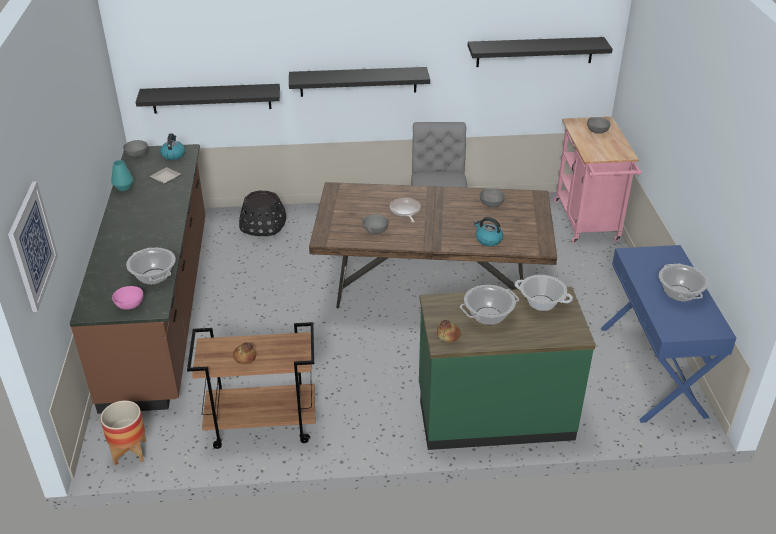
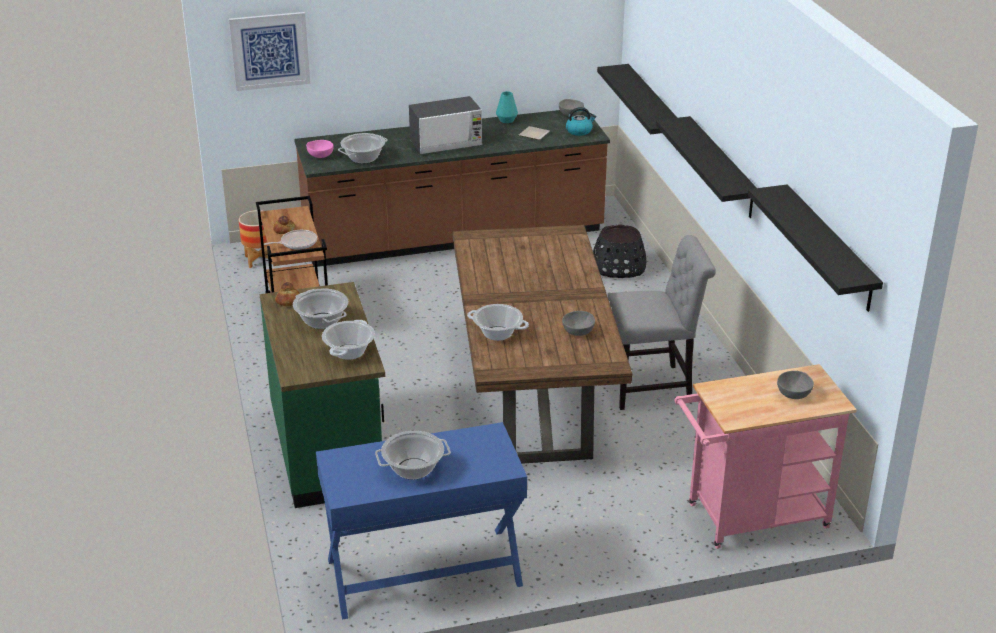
camera: 80 degrees right, 5 degrees down
(151, 224) = (446, 143): none -> microwave
(374, 231) = (492, 263): grey bowl -> none
(405, 211) = (541, 277): frying pan -> frying pan (297, 243)
(488, 240) = (497, 333): kettle -> cooking pot

